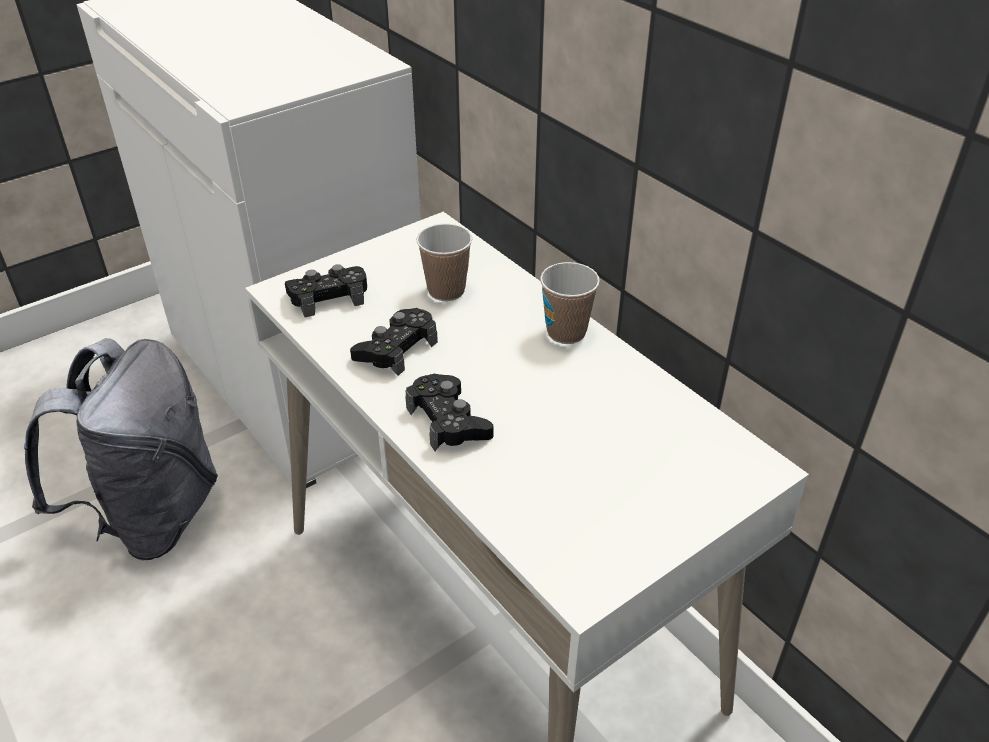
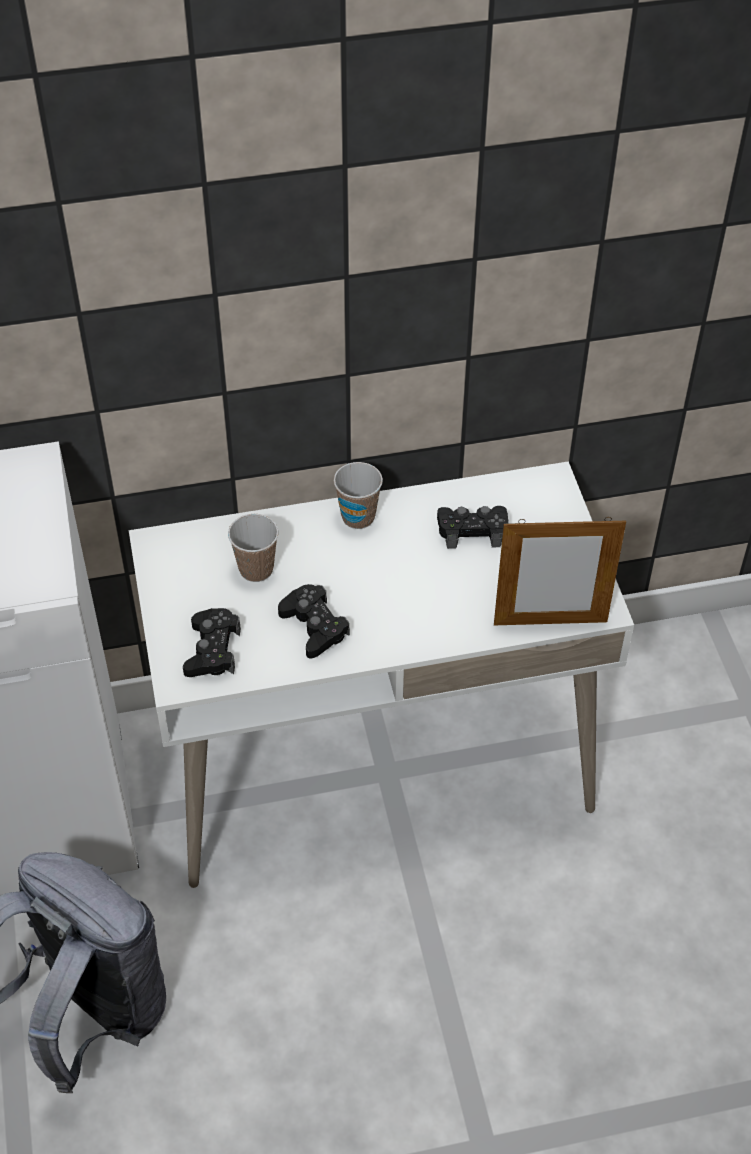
camera: 65 degrees left, 10 degrees up
(448, 421) = (417, 622): black game controller -> black game controller (472, 530)
(522, 539) = (550, 622): none -> picture frame

